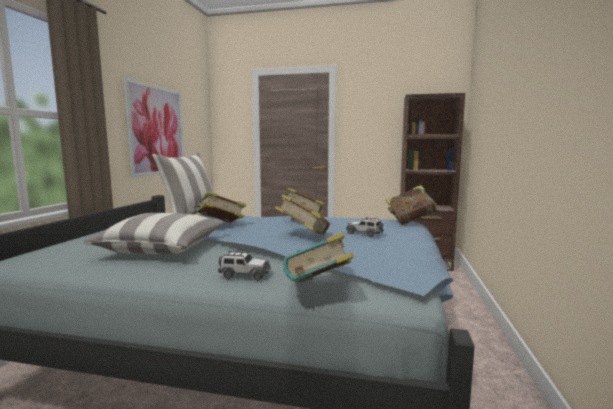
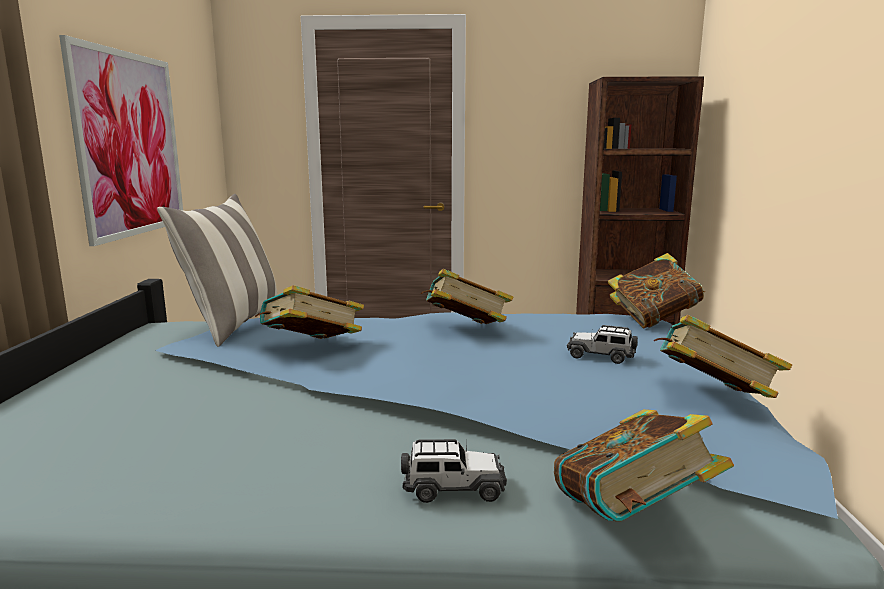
camera: 10 degrees left, 5 degrees up
(162, 249) = (229, 423): pillow -> none
(303, 236) = (494, 368): book -> book (711, 399)

